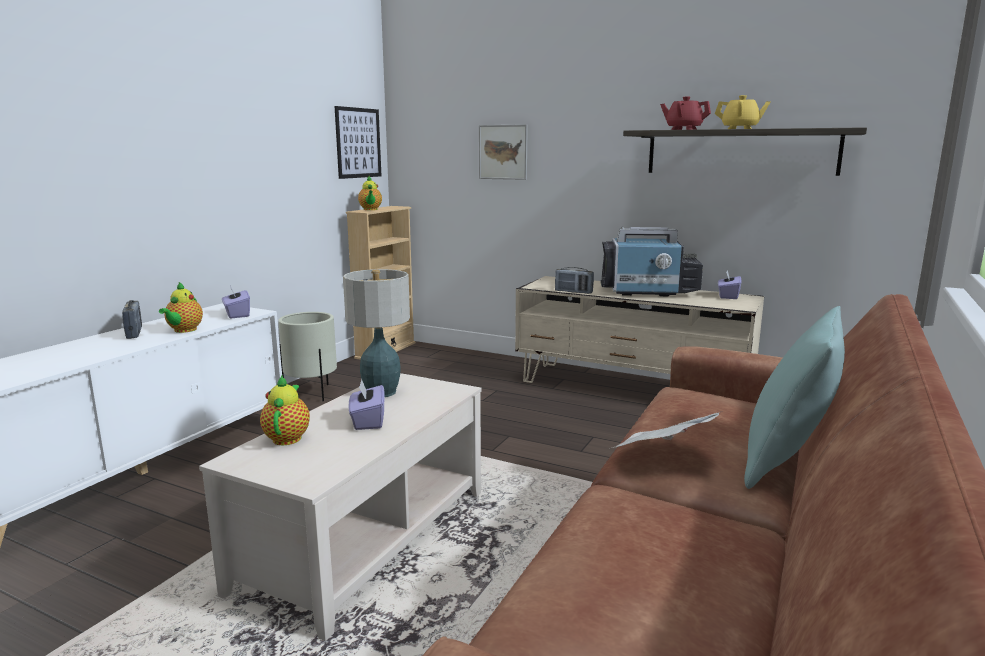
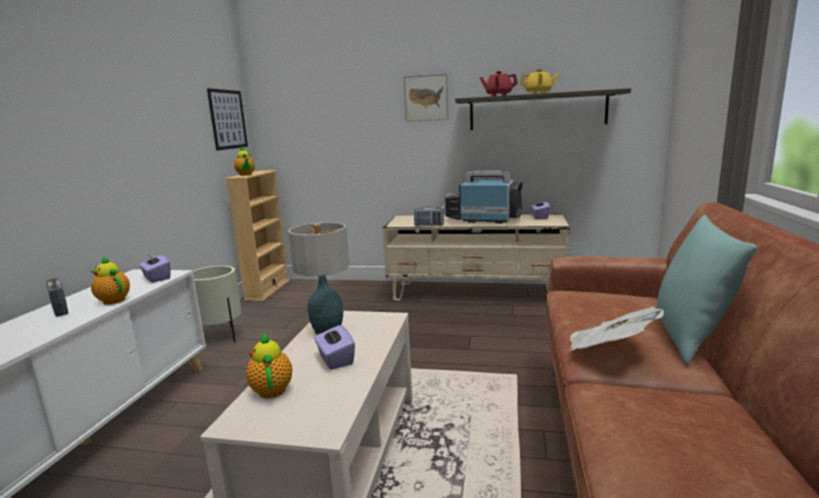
camera: 15 degrees left, 0 degrees up
(184, 330) = (112, 300): teapot -> teapot turned 135 degrees clockwise
(503, 152) = (352, 121): picture -> picture (426, 98)
(649, 292) = (483, 219): television -> television turned 150 degrees counterclockwise

